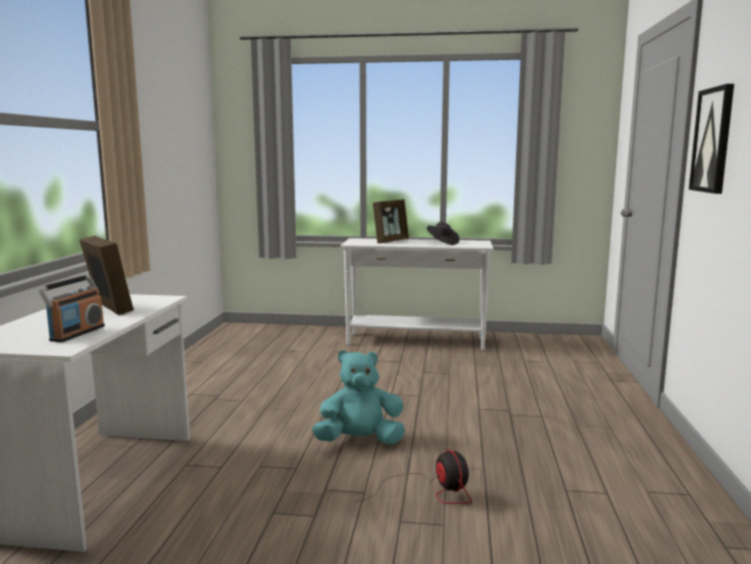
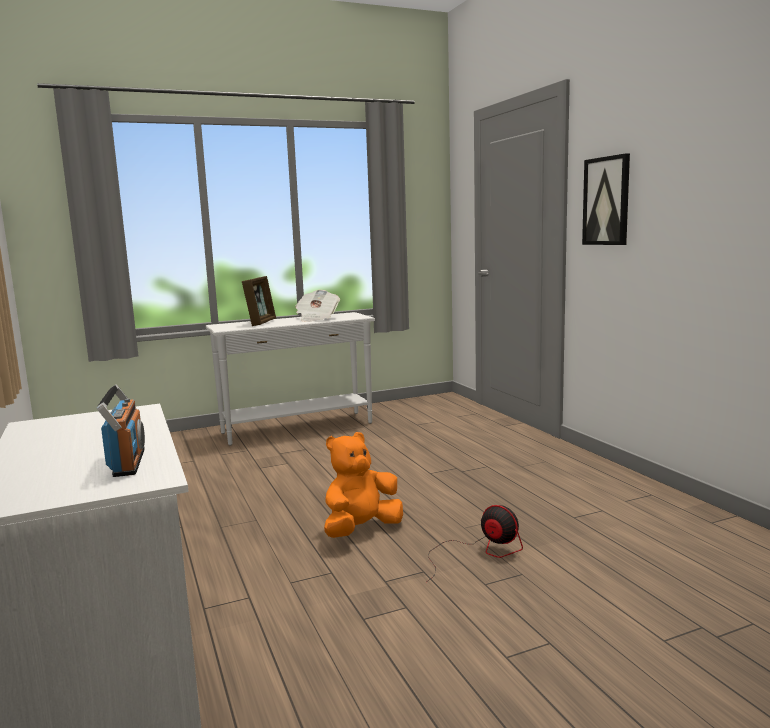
camera: 30 degrees left, 0 degrees up
(109, 308) = (93, 431): picture frame -> none
(360, 441) = (361, 529): turquoise plush toy -> orange plush toy
(442, 243) = (317, 318): black hat -> newspaper

